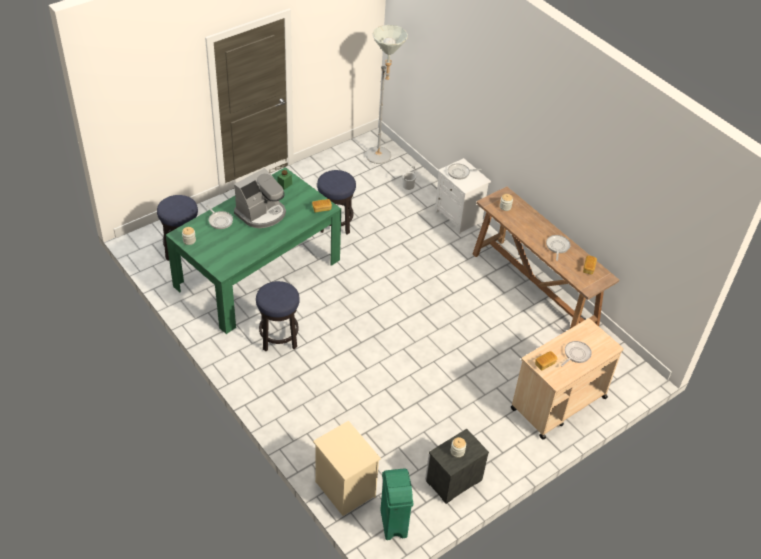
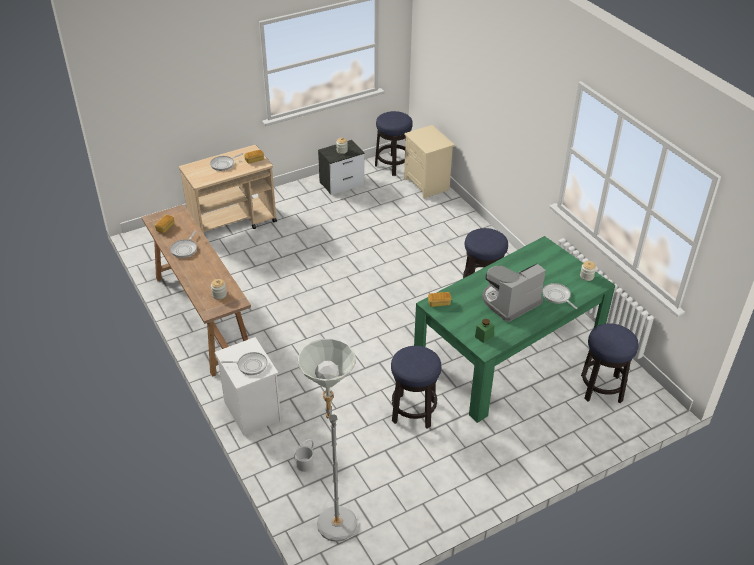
camera: 170 degrees left, 5 degrees down
(393, 524) = (393, 165): green trash can -> stool

